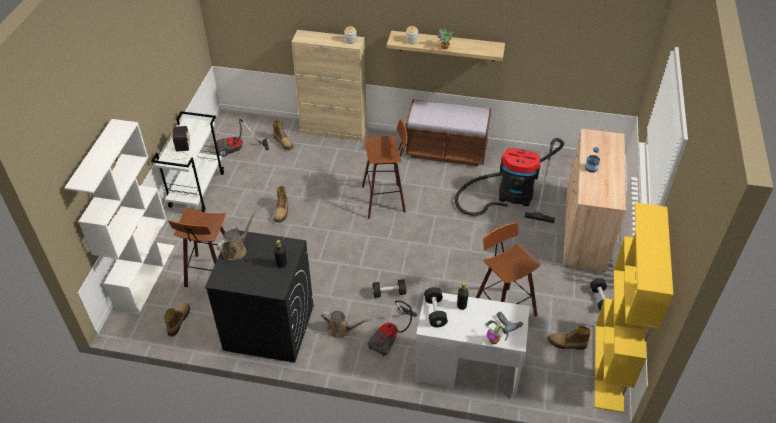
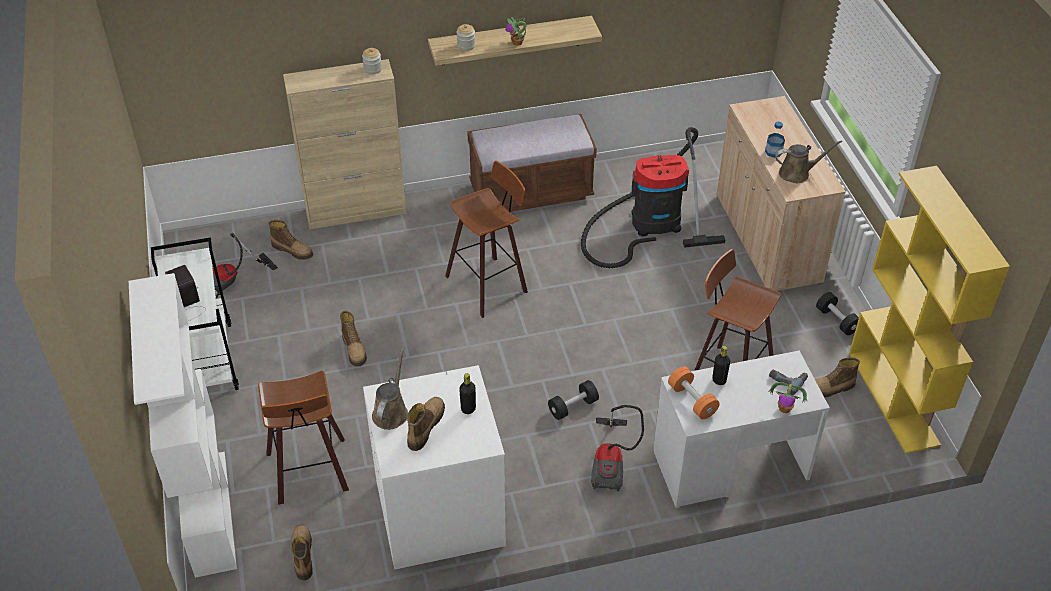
camera: 25 degrees left, 0 degrees up
(249, 265) = (425, 426): none -> boot
(268, 327) = (439, 514): black washing machine -> white washing machine
(341, 330) = (540, 479): brown watering can -> brown watering can (797, 173)
(435, 312) = (692, 400): black dumbbell -> orange dumbbell

